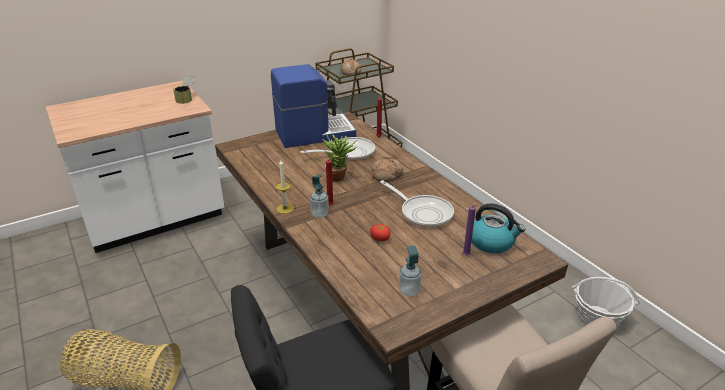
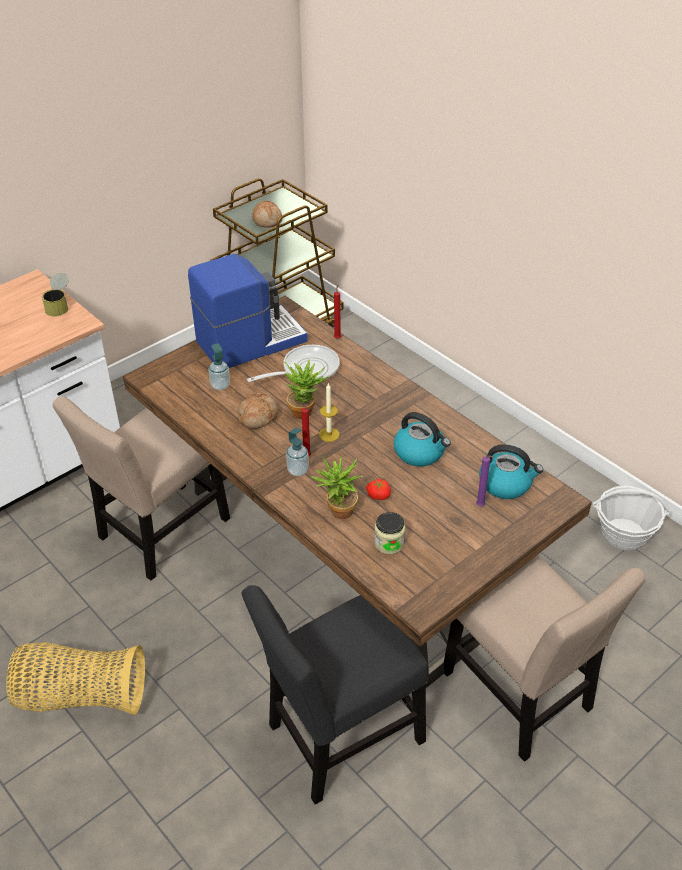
camera: 10 degrees left, 10 degrees up
(231, 271) = (159, 533): none -> beige chair
(285, 208) = (253, 468): candle -> candle (329, 434)
(342, 247) = (338, 513): none -> potted plant
(379, 274) = (389, 543): none -> jar
(386, 175) = (362, 400): bread -> bread (257, 416)
(409, 291) = (427, 560): soap dispenser -> soap dispenser (220, 385)
(423, 213) = (420, 453): frying pan -> kettle

